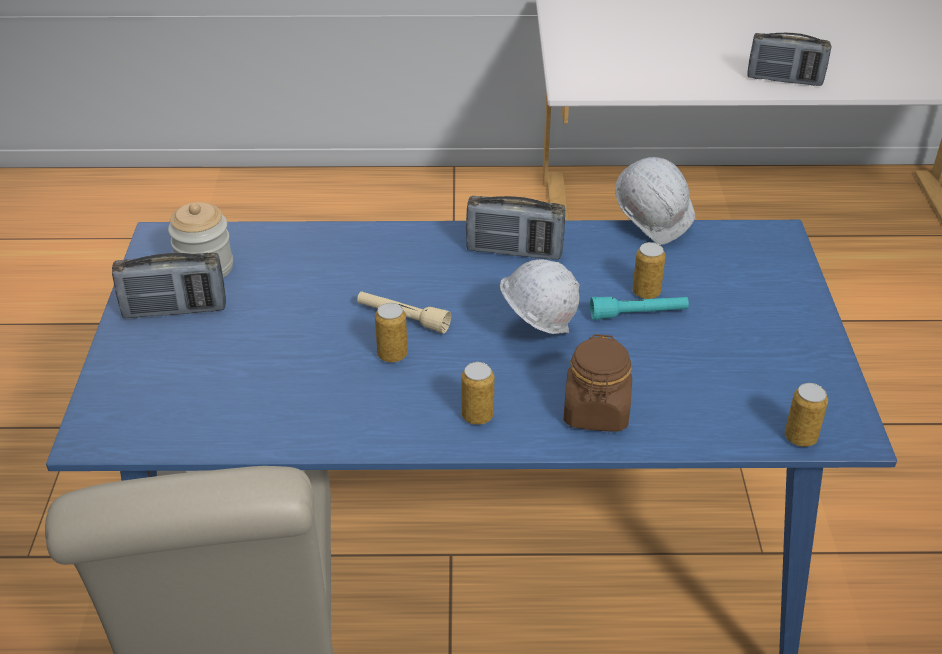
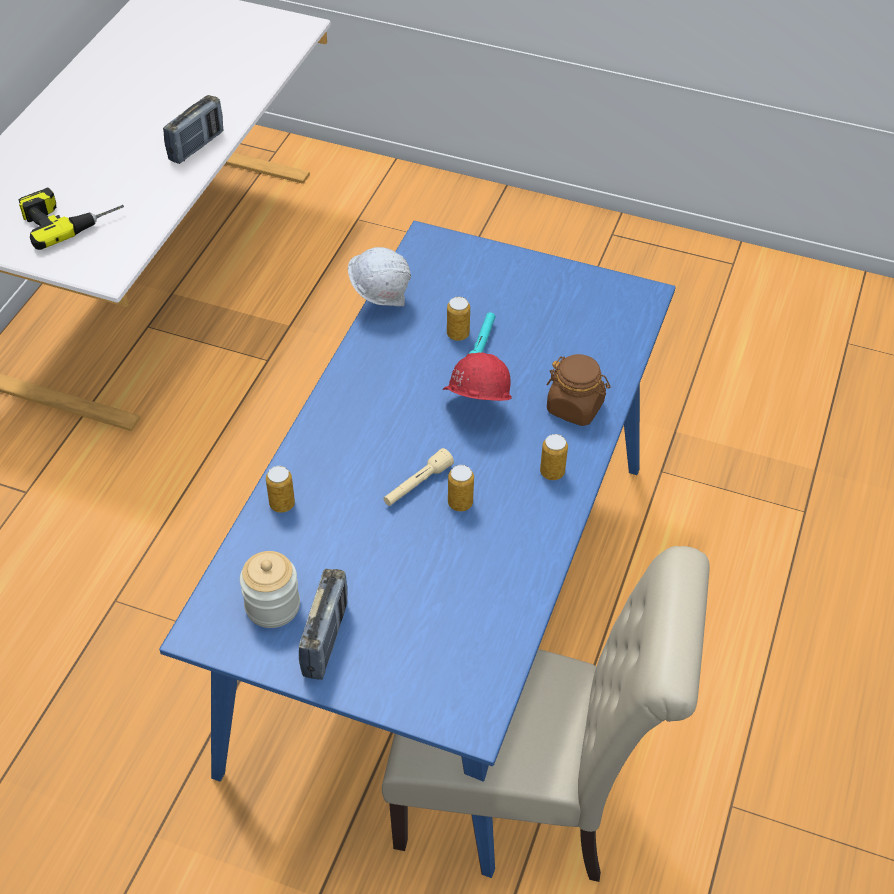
camera: 70 degrees left, 10 degrees up
(514, 251) = (365, 391): radio -> none
(536, 333) = (475, 411): white hard hat -> red hard hat
(625, 50) = (70, 217): none -> power drill
(800, 437) = (640, 318): can -> can (282, 504)

